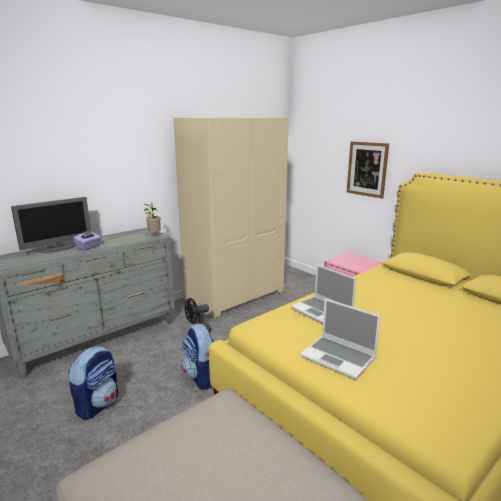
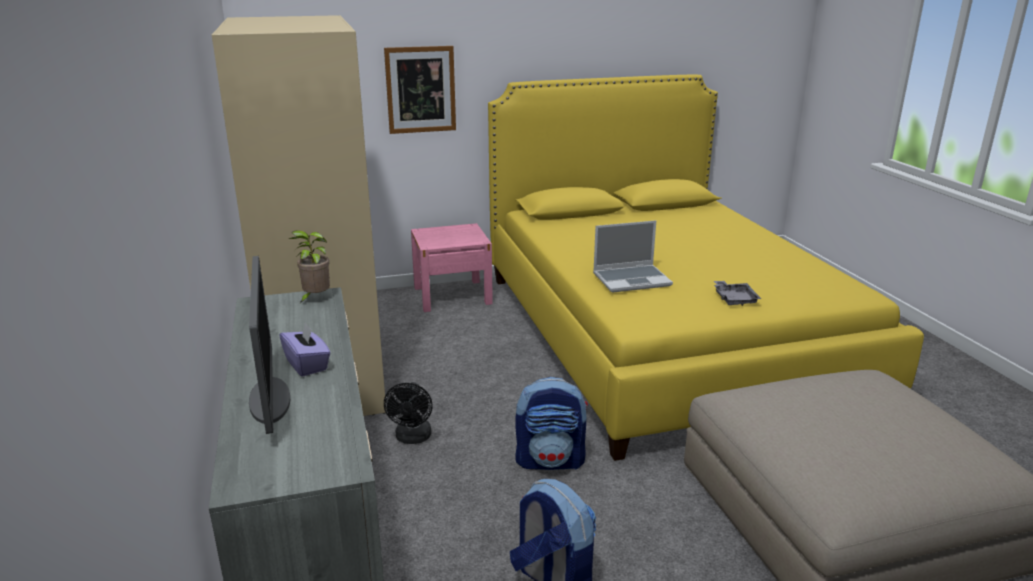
camera: 65 degrees left, 5 degrees up
(339, 357) = (734, 299): laptop -> grey tray

